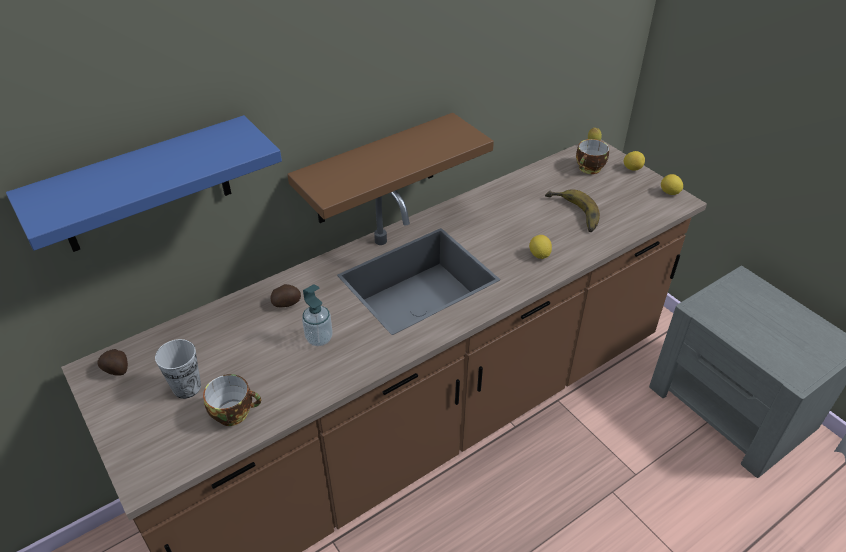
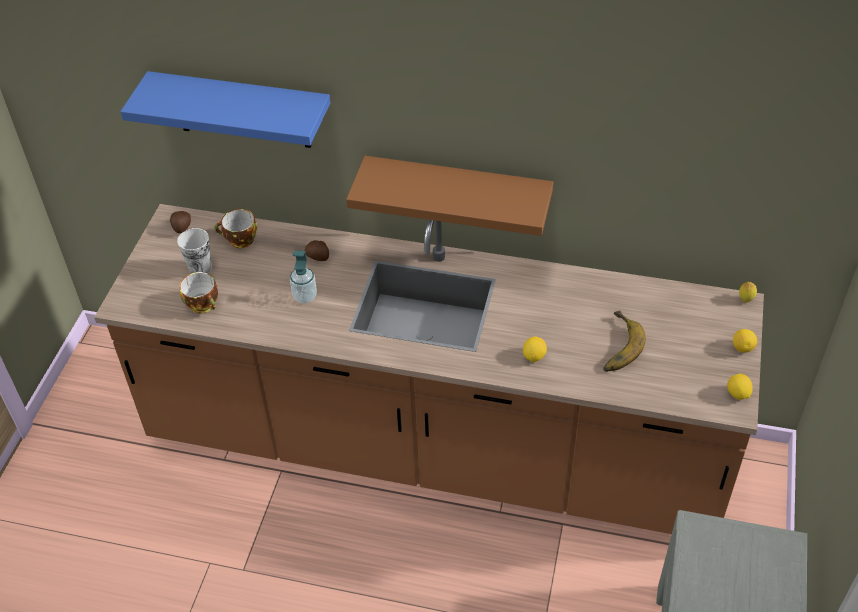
camera: 50 degrees right, 5 degrees up
(589, 169) = (700, 319): cup -> cup (239, 240)

